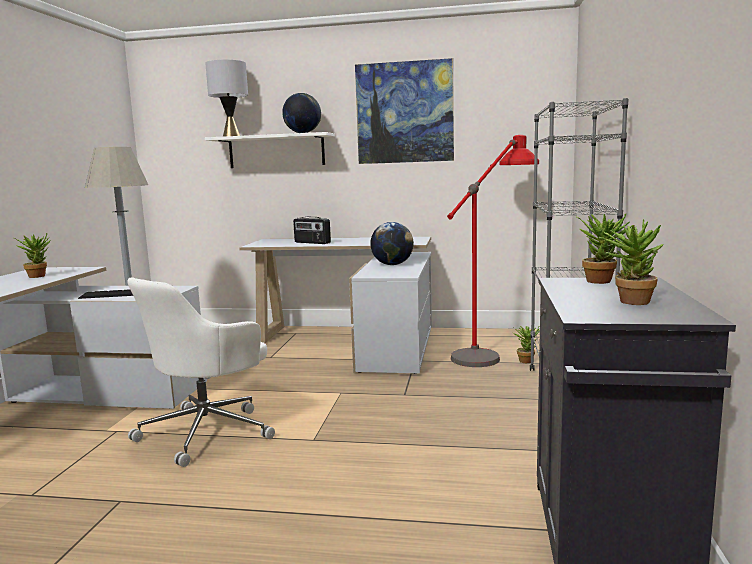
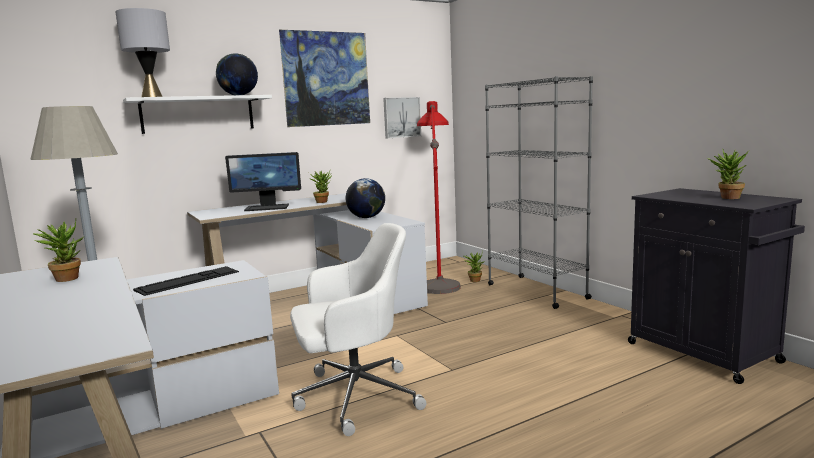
camera: 40 degrees left, 0 degrees up
(208, 431) = (354, 397): white office chair -> white office chair turned 105 degrees counterclockwise
(312, 243) = (267, 207): radio -> monitor
(496, 154) = (401, 117): none -> picture
(602, 280) = (668, 192): potted plant -> potted plant (322, 201)

